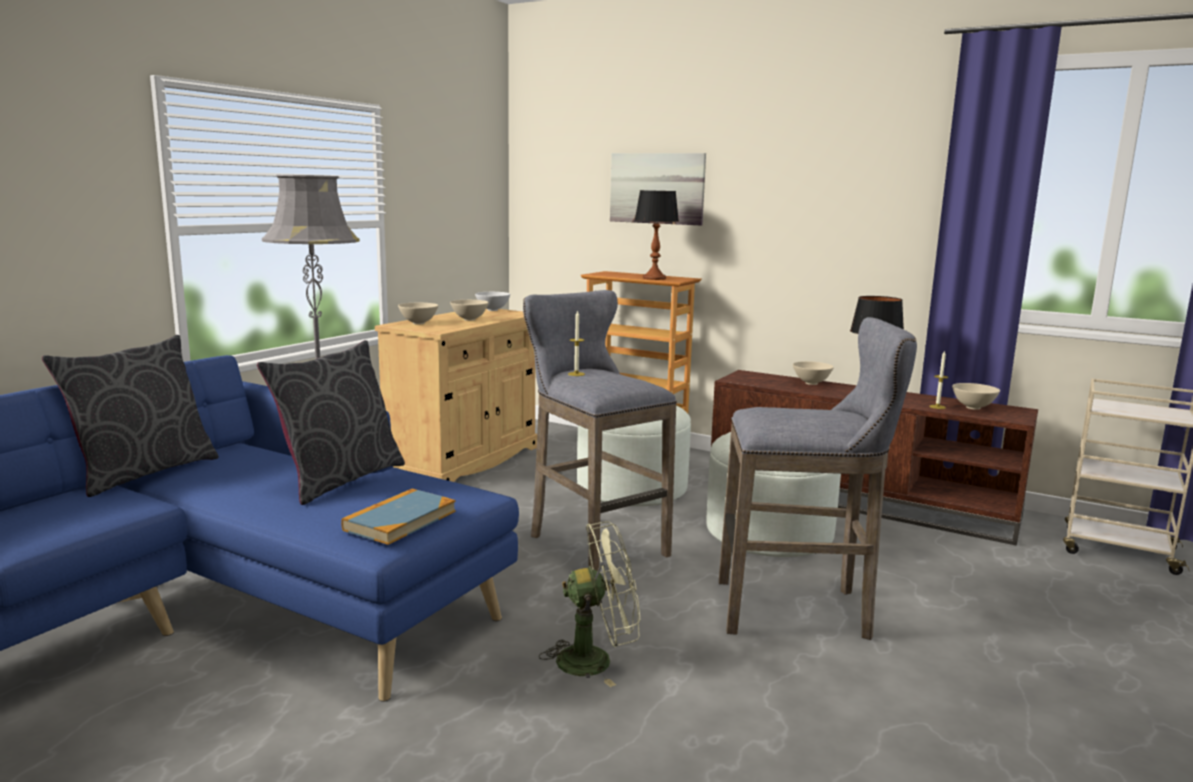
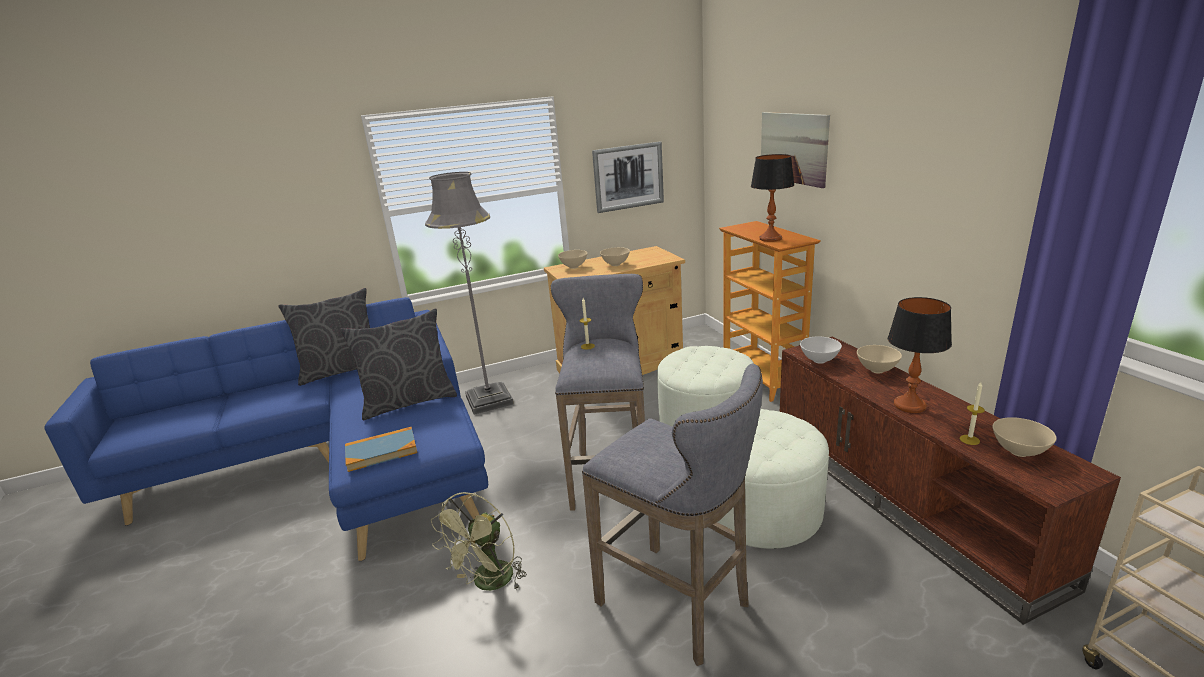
camera: 40 degrees right, 10 degrees up
(446, 220) = (628, 177): none -> picture
(493, 310) = (655, 251): white bowl -> white bowl (819, 361)
(596, 659) = (489, 583): green fan -> green fan turned 90 degrees clockwise

